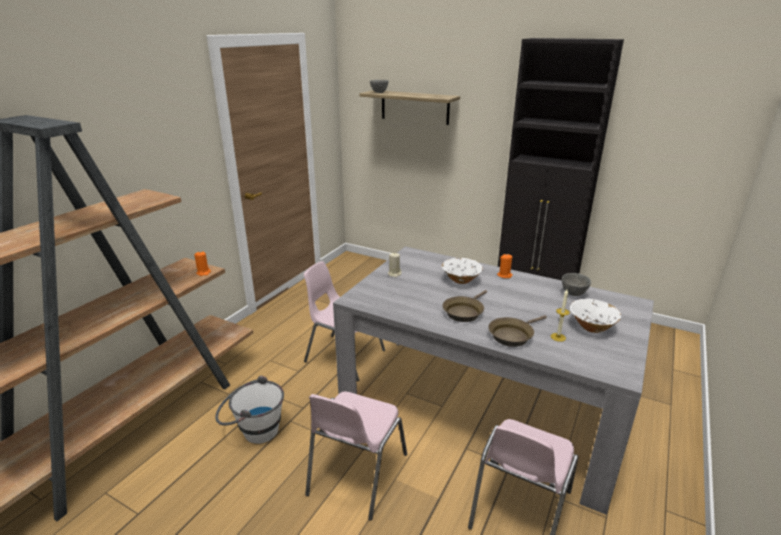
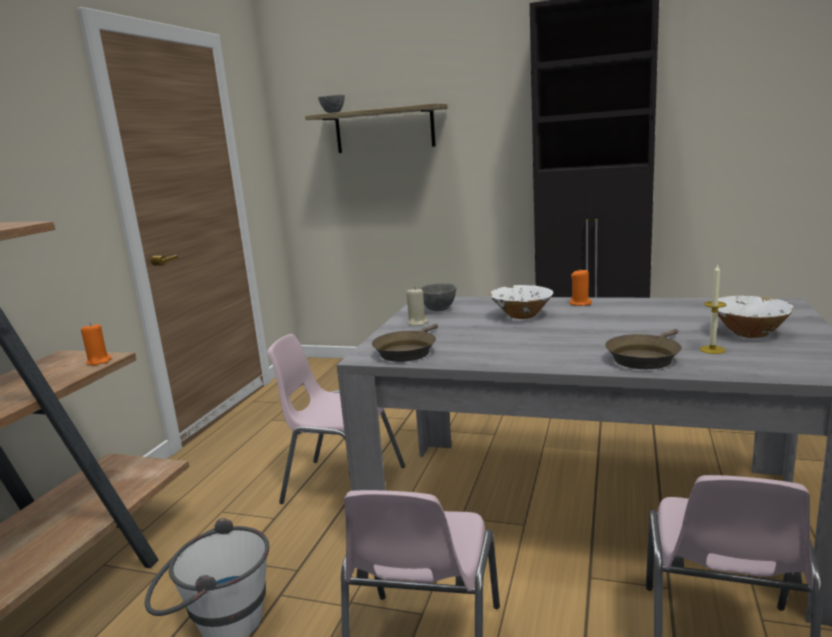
camera: 10 degrees left, 10 degrees down
(464, 312) = (551, 345): brown frying pan -> brown frying pan (407, 351)
(574, 294) = (692, 307): grey bowl -> grey bowl (439, 310)

